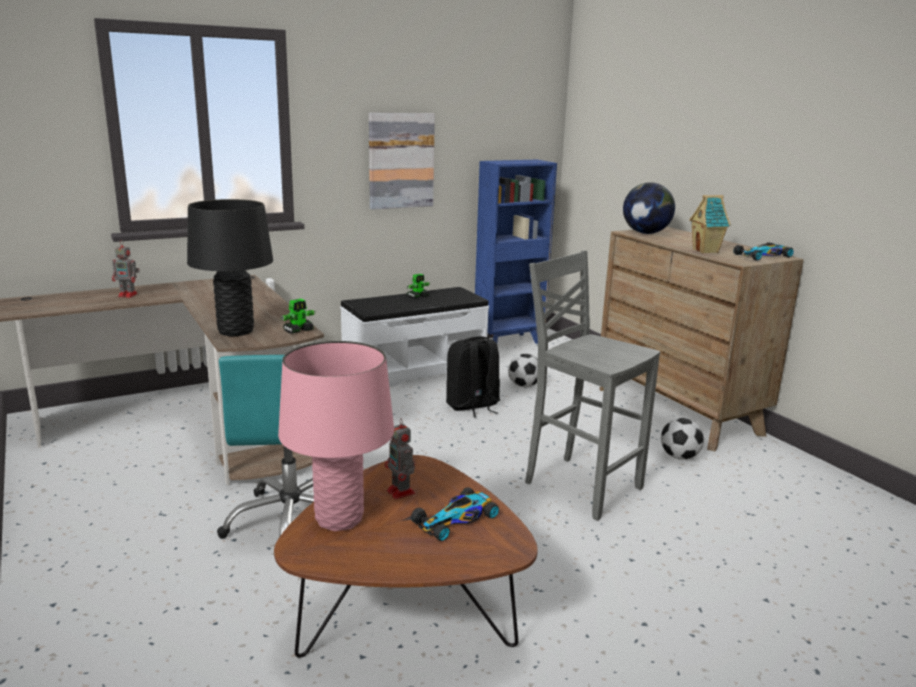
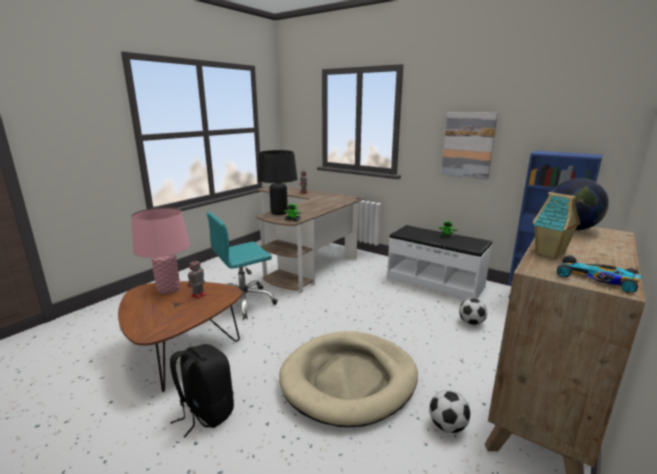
camera: 65 degrees right, 0 degrees up
(457, 519) = (176, 314): toy car -> none
(472, 406) = (413, 313): black backpack -> black backpack (205, 413)
(580, 485) = (349, 379): grey stool -> beige dog bed

